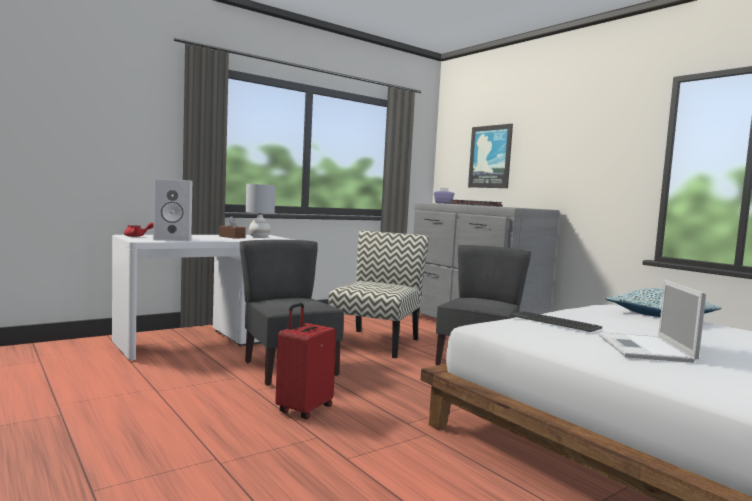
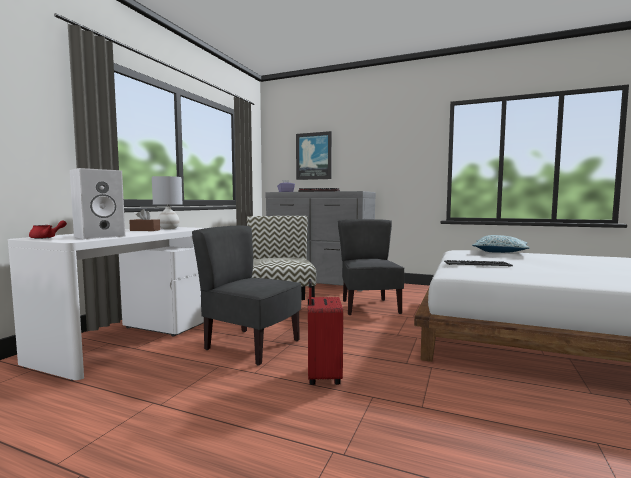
camera: 30 degrees left, 0 degrees up
(645, 349) = (561, 270): laptop -> none

